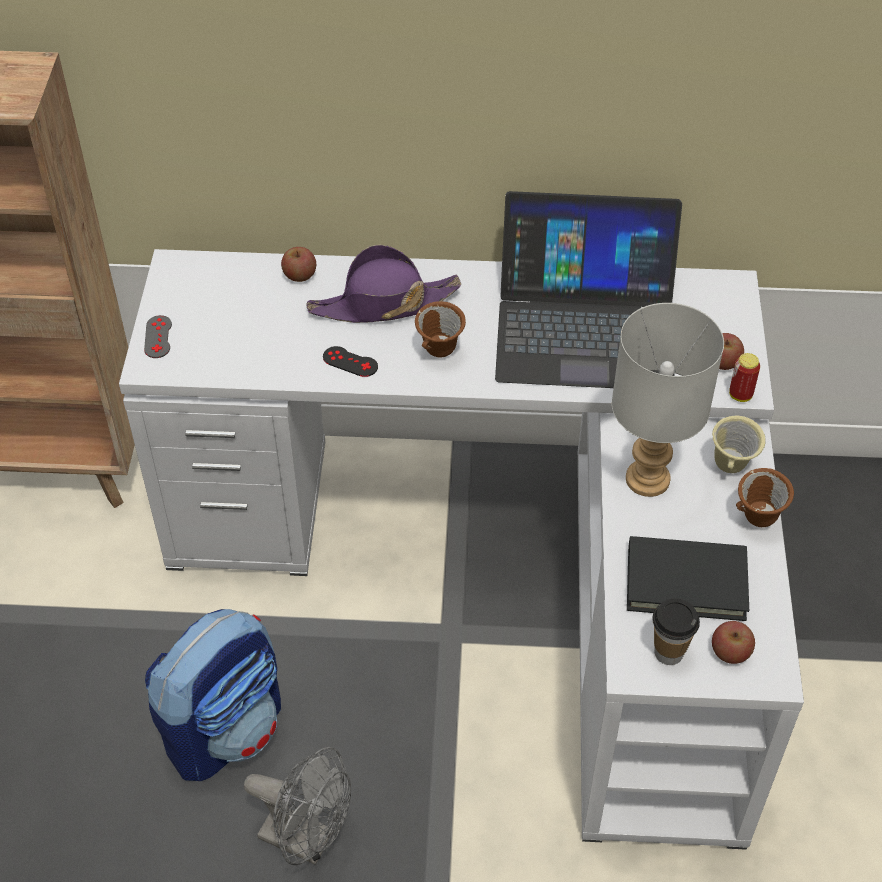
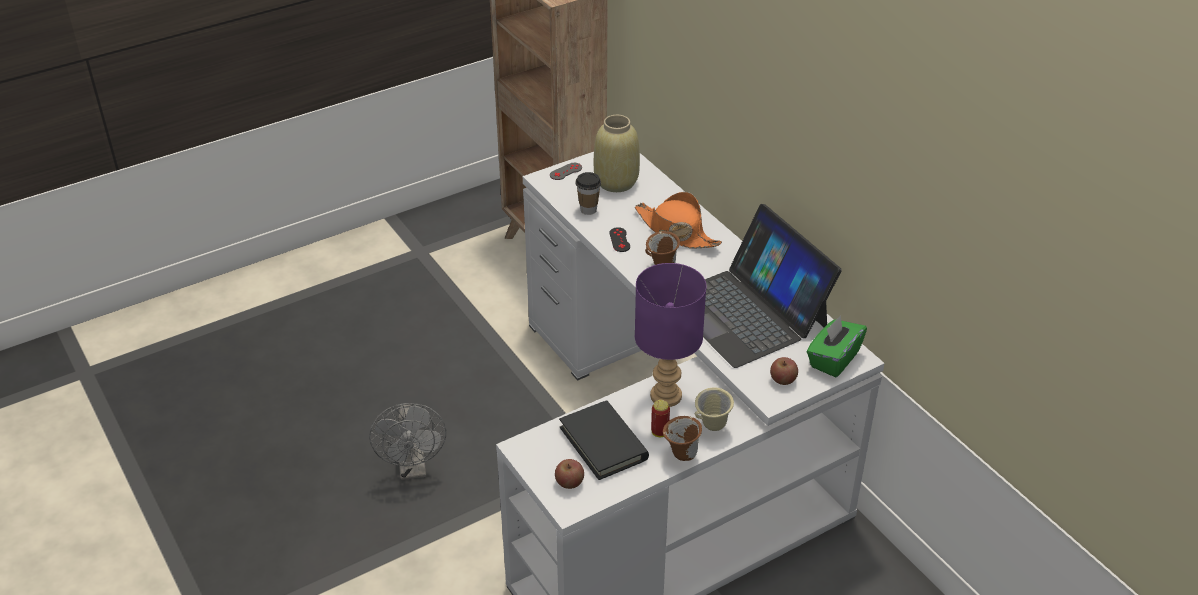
camera: 55 degrees right, 10 degrees down
(226, 729) = (452, 402): backpack -> none
(233, 304) = (616, 182): none -> beige vase
(300, 275) = (663, 193): apple -> none
(383, 304) = (676, 231): purple hat -> orange hat
(648, 481) = (665, 396): grey table lamp -> purple table lamp
(668, 652) = (545, 457): cup -> cup (588, 210)
(721, 304) = (833, 359): none -> green tissue box
(740, 395) = (763, 398): can -> can (659, 432)

